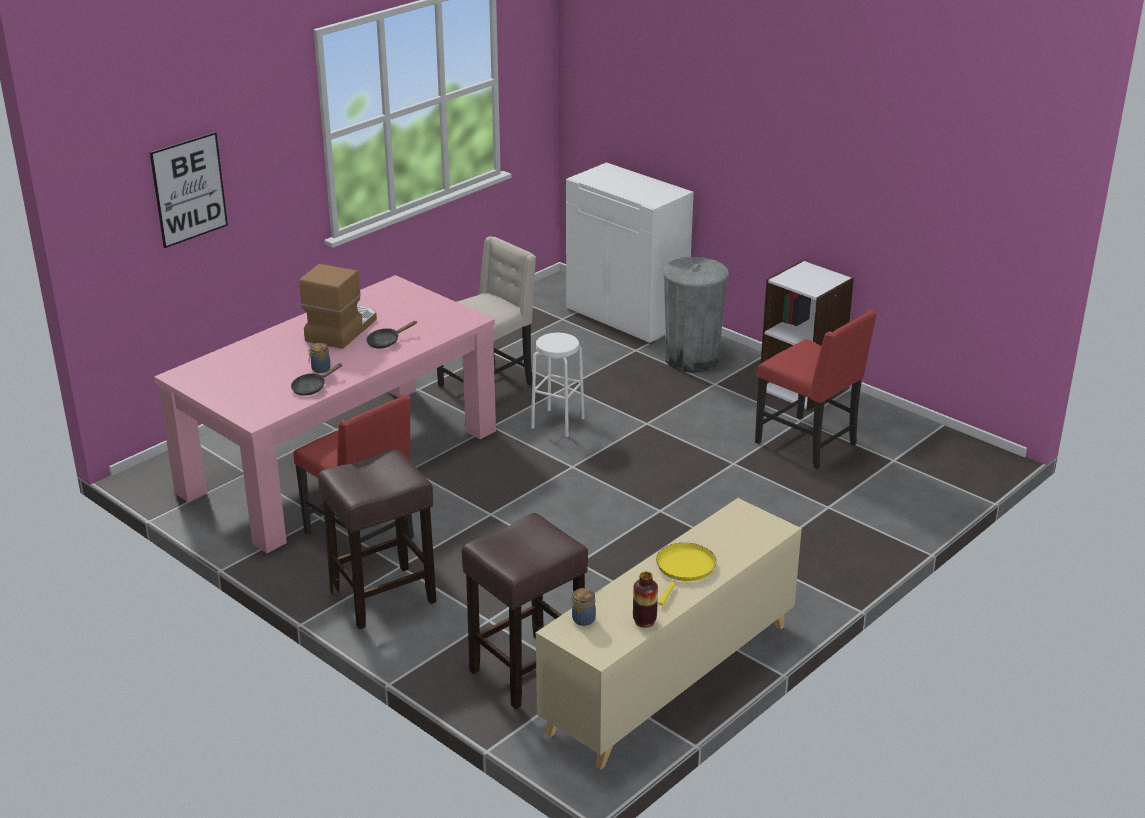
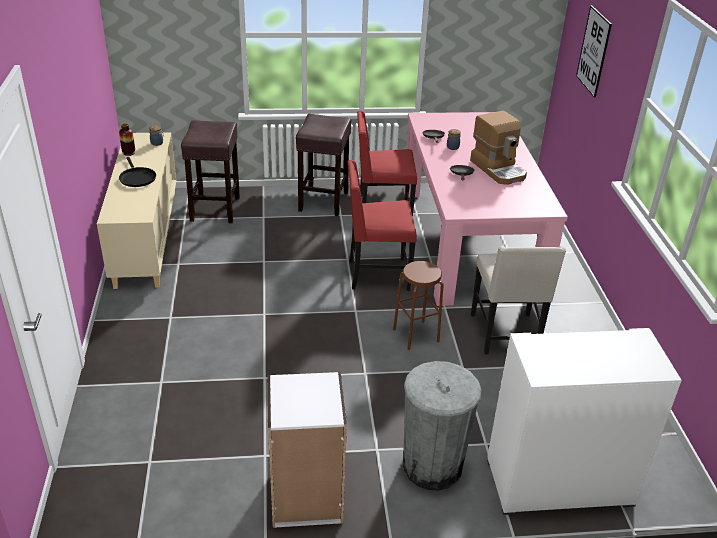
camera: 130 degrees right, 5 degrees up
(558, 422) = (416, 335): white stool -> brown stool
(684, 569) = (137, 178): yellow frying pan -> black frying pan
(808, 444) = (232, 433): red chair -> red chair (377, 275)

